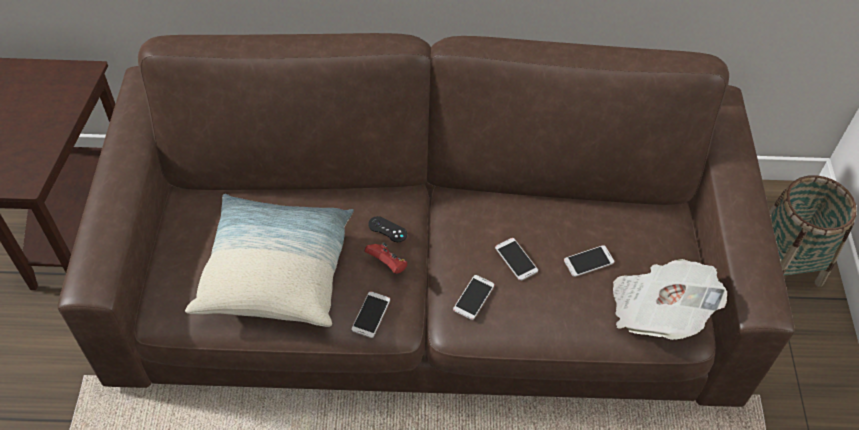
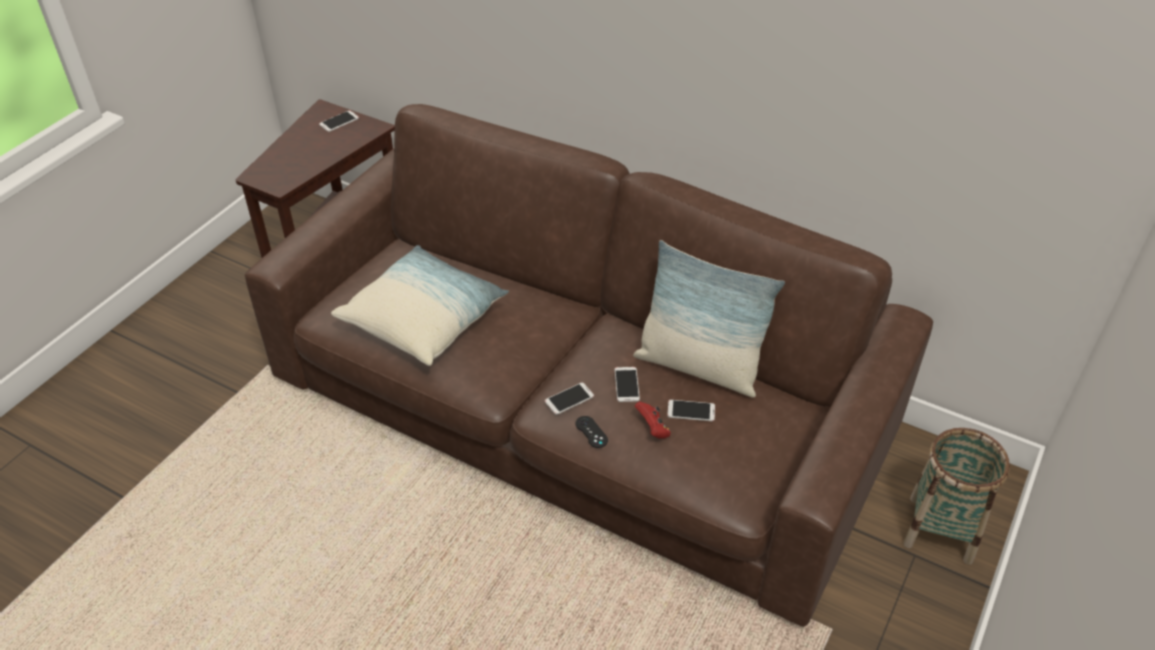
camera: 30 degrees right, 10 degrees down
(371, 314) = (475, 378): phone -> phone (339, 121)
(387, 229) = (537, 324): black game controller -> black game controller (591, 432)
(388, 265) = (517, 349): red game controller -> red game controller (653, 429)
(560, 211) = (699, 367): none -> pillow
(658, 310) = (726, 473): newspaper -> none

